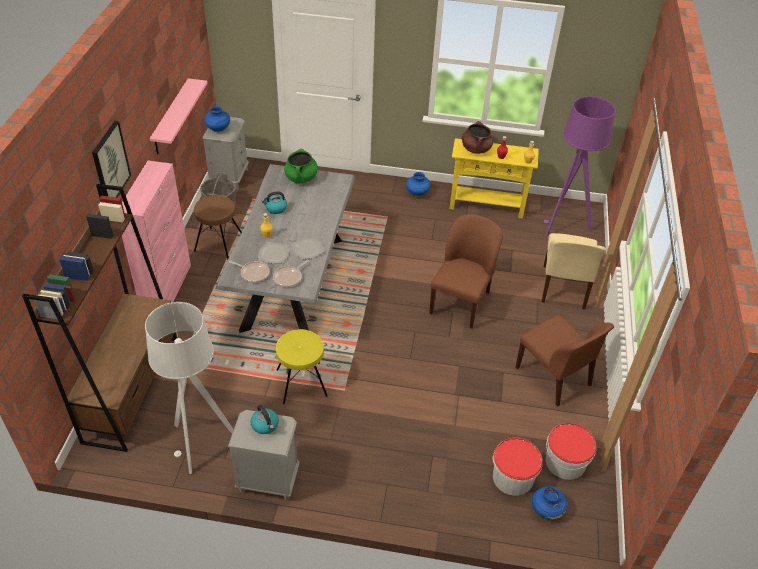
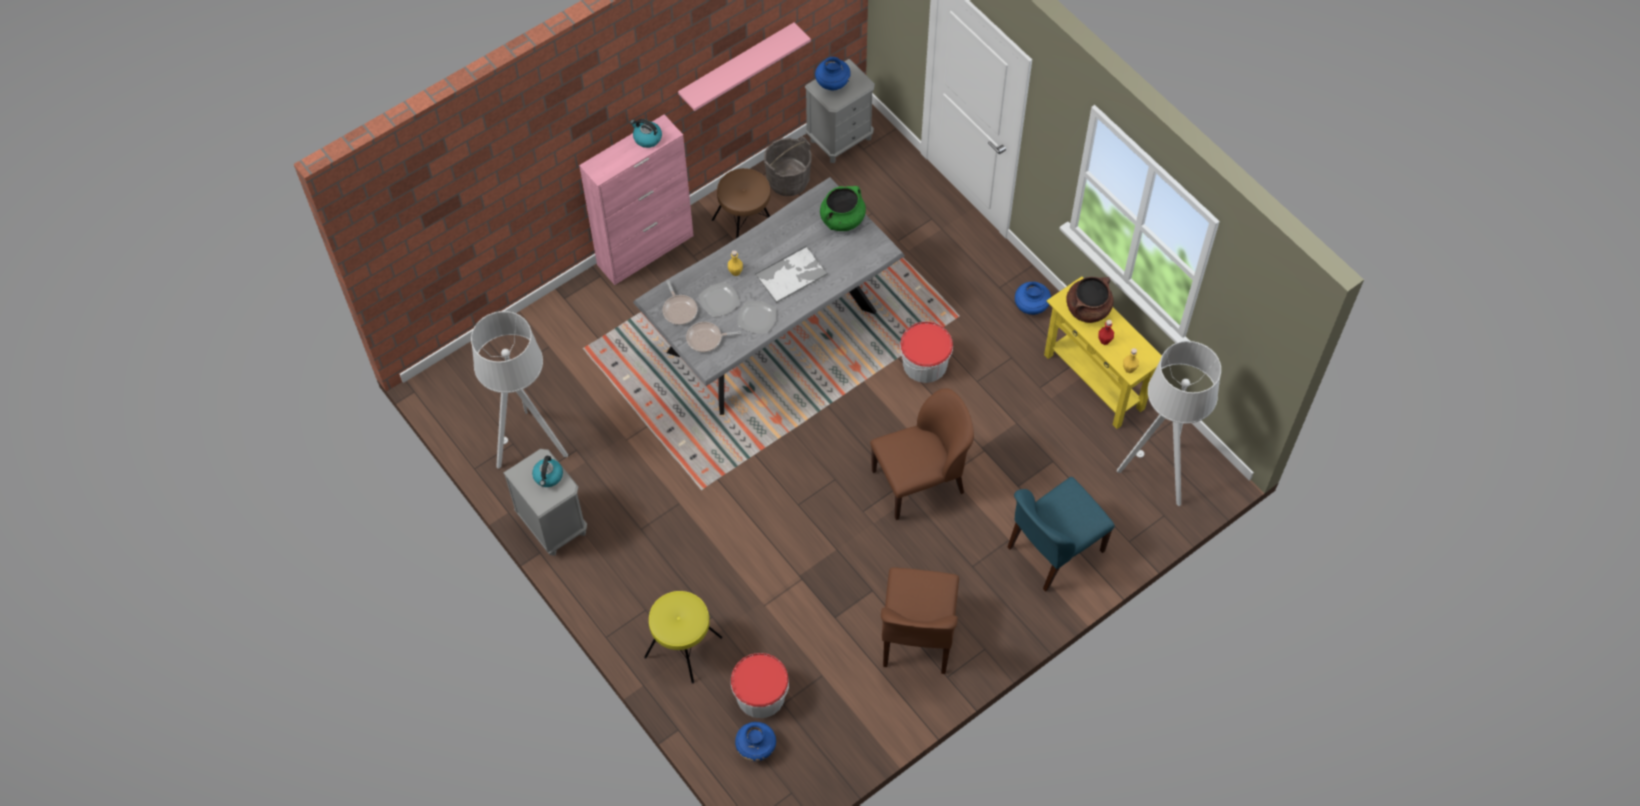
camera: 45 degrees right, 15 degrees up
(110, 164) = (586, 120): picture -> none
(132, 388) = (522, 343): brown bookcase -> none
(275, 208) = (776, 243): kettle -> kettle (647, 138)
(301, 382) = (671, 451): yellow stool -> yellow stool (683, 646)
(303, 217) = (792, 275): none -> tray
(563, 288) = (1053, 550): beige chair -> blue chair
(564, 224) = (1158, 473): purple floor lamp -> grey floor lamp
(565, 462) = (825, 722): bucket -> bucket (925, 363)

